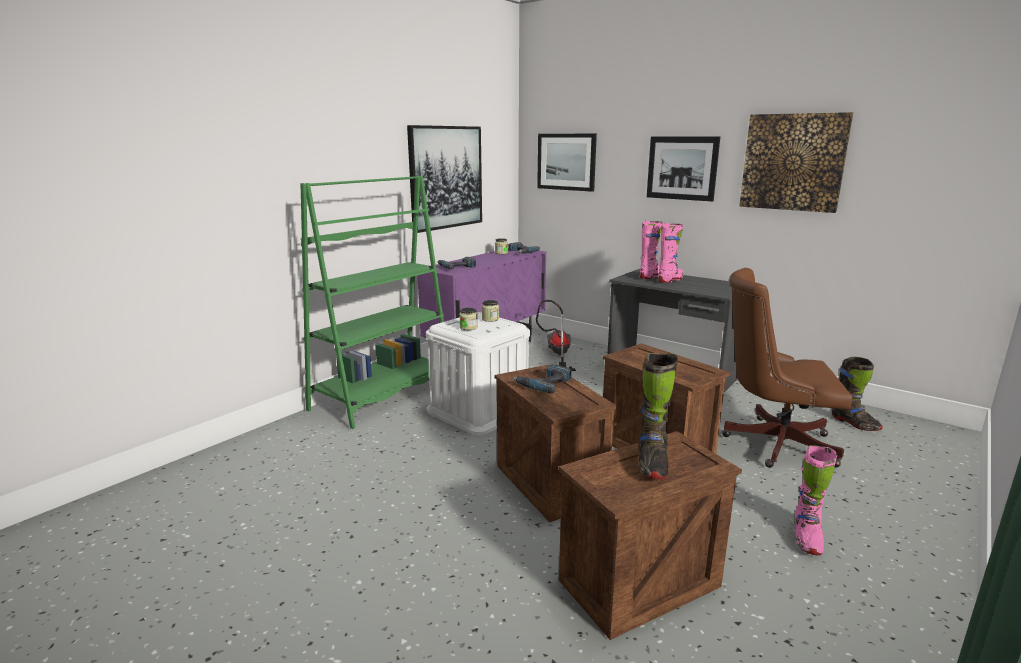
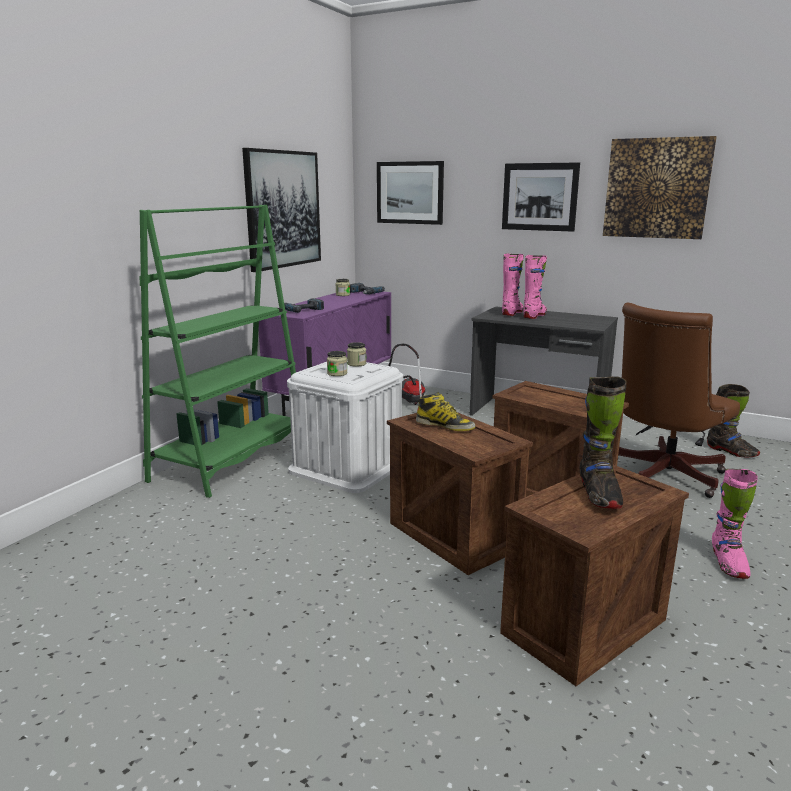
camera: 10 degrees left, 0 degrees up
(544, 383) = (445, 425): power drill -> boot
(772, 442) = (661, 475): brown office chair -> brown office chair turned 45 degrees counterclockwise

